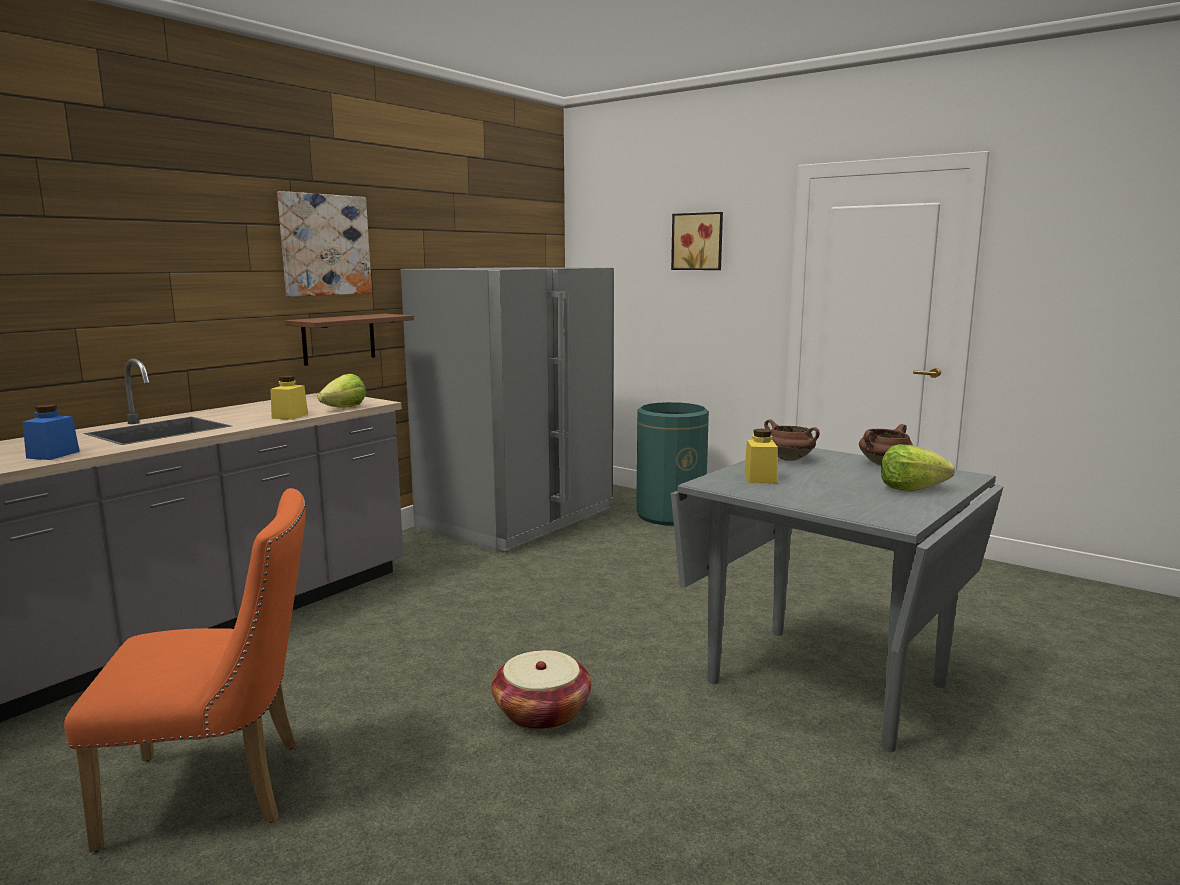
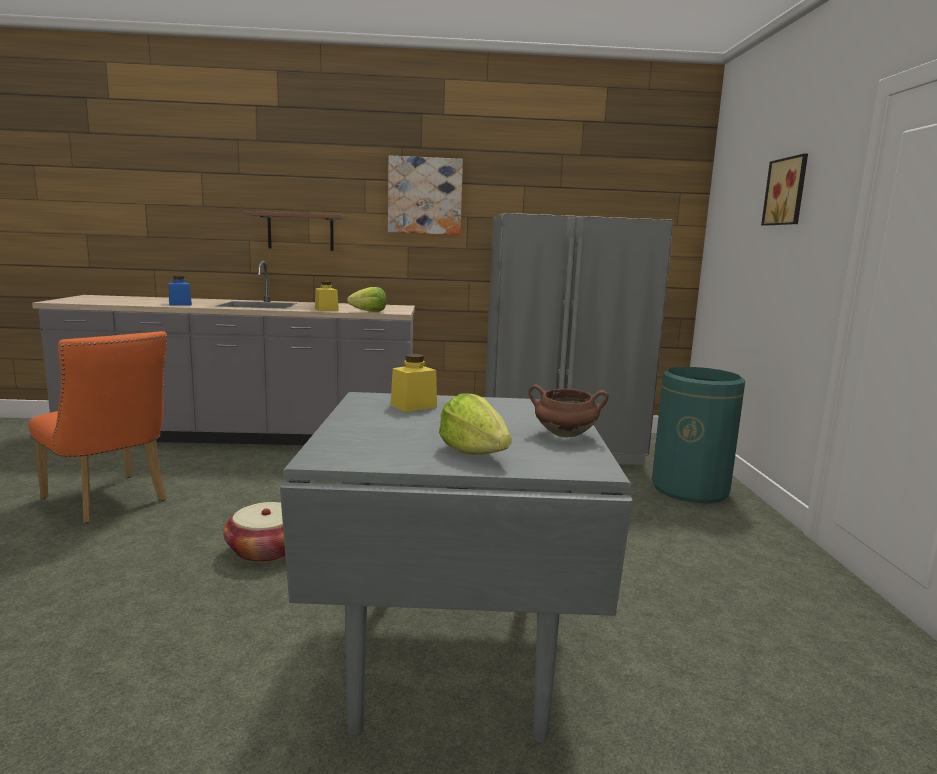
camera: 50 degrees right, 0 degrees up
(339, 339) = (430, 268): brown shelf -> brown shelf (300, 231)
(790, 459) = (509, 406): brown cooking pot -> none

